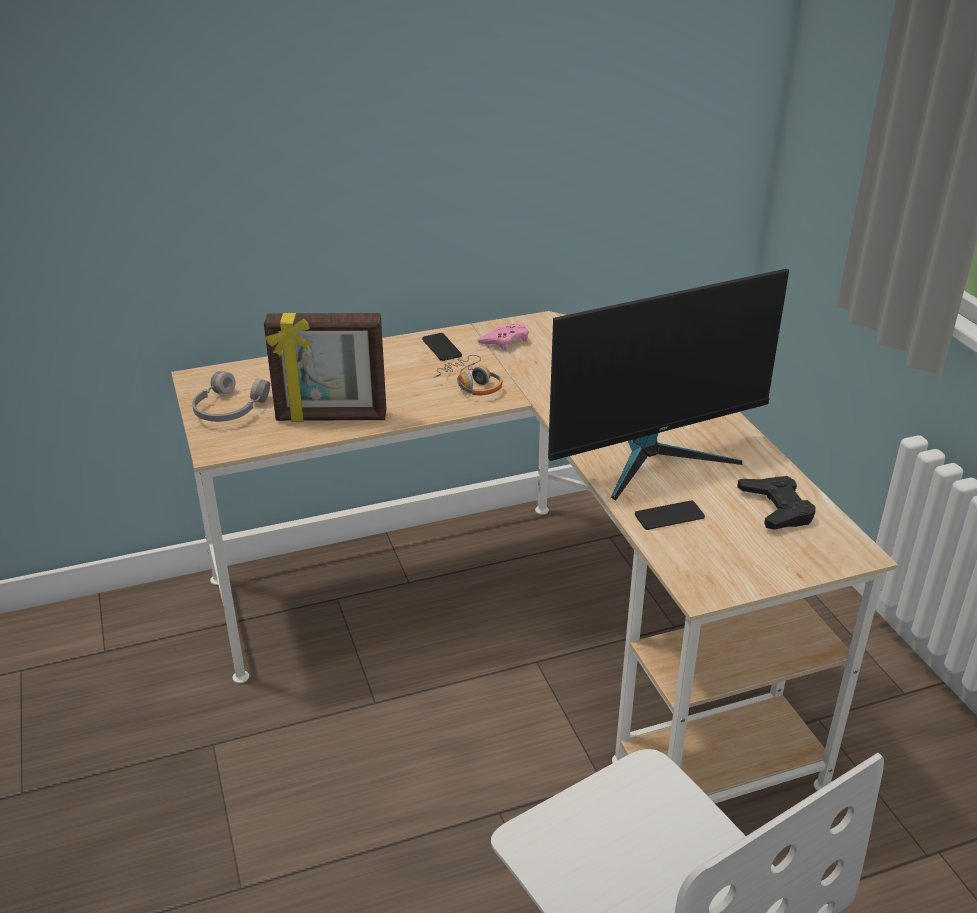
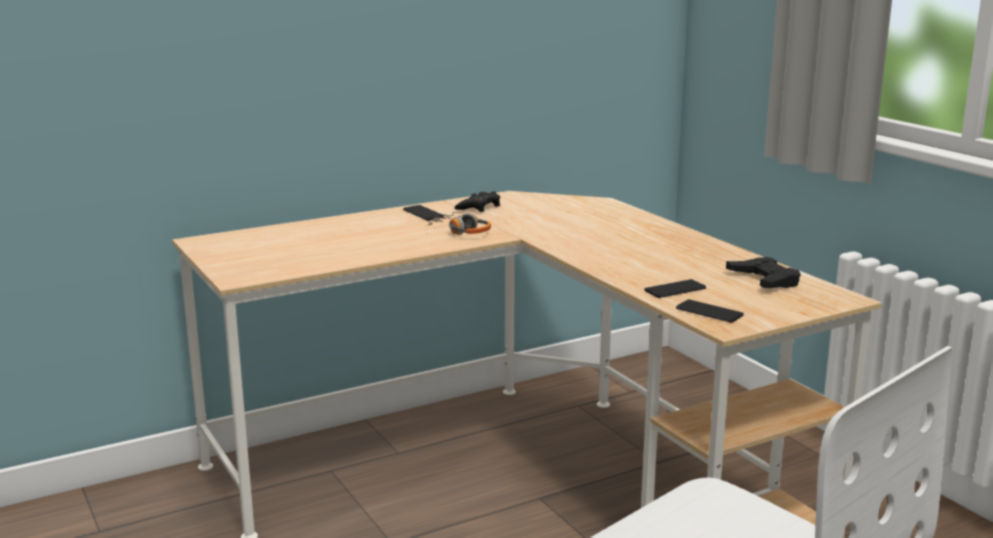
camera: 10 degrees left, 15 degrees down
(228, 409) = (238, 256): grey headphones -> none
(331, 418) = (340, 256): picture frame -> none
(505, 341) = (479, 207): pink game controller -> black game controller
(655, 457) = (645, 260): monitor -> none
(693, 561) = (709, 312): none -> phone

